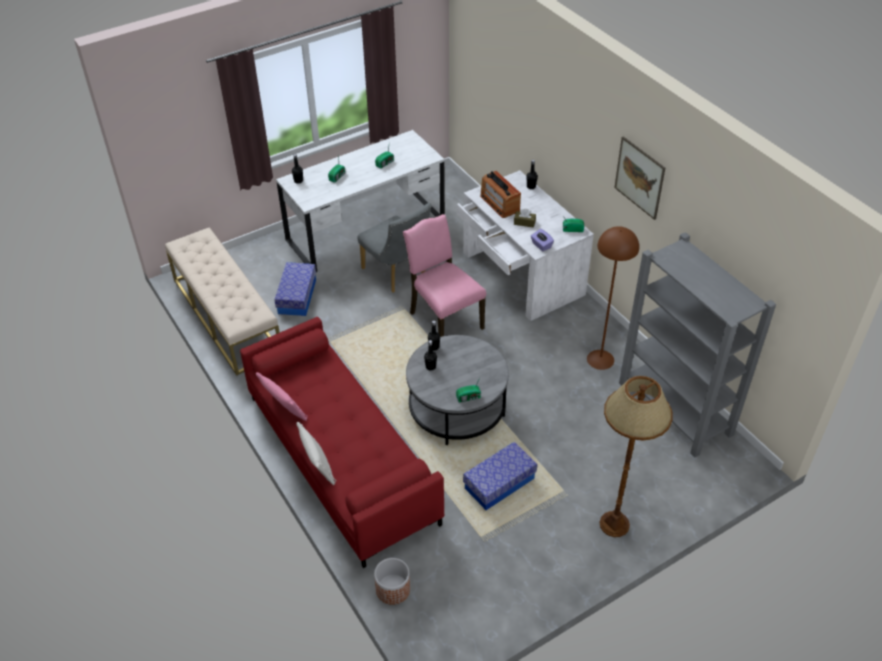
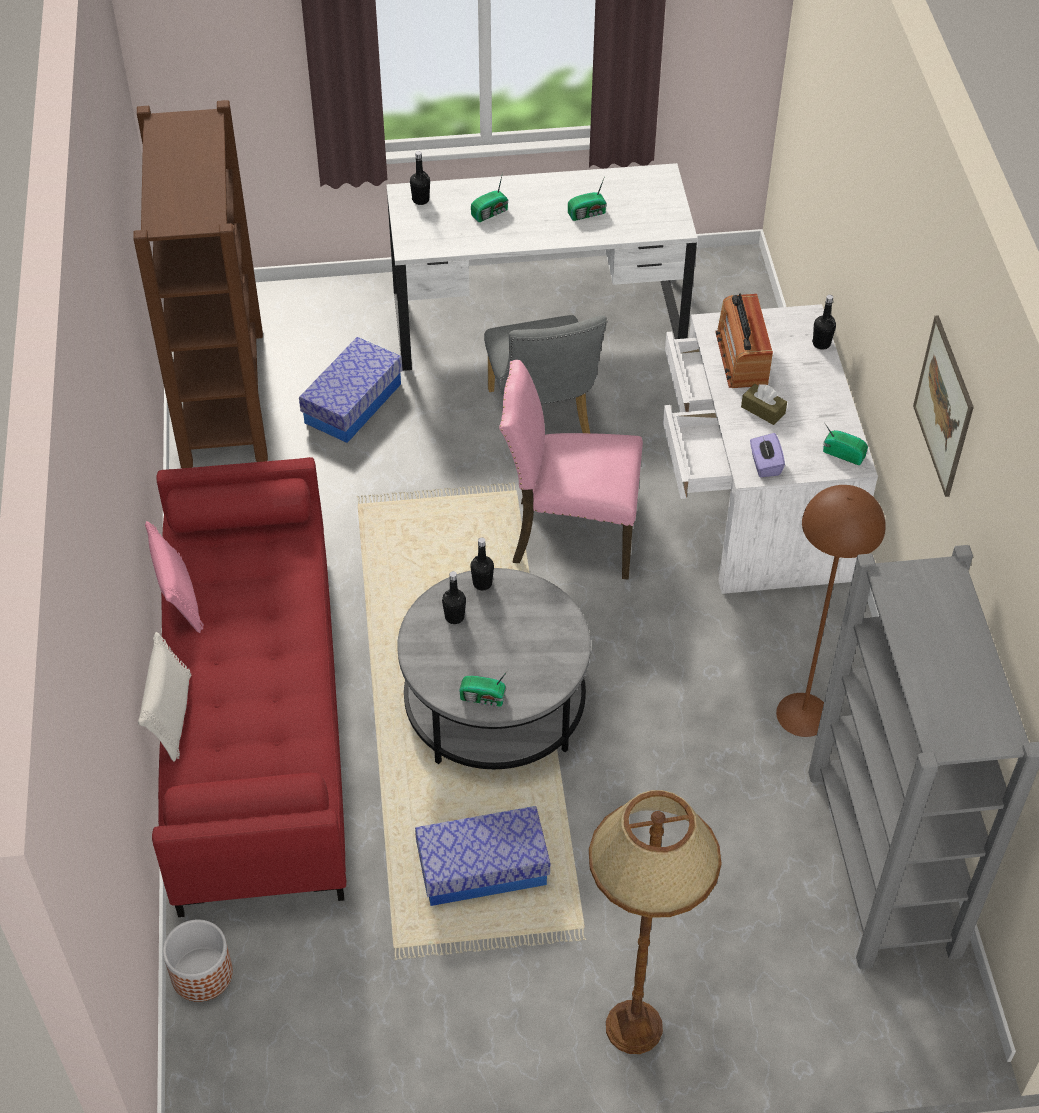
camera: 25 degrees right, 5 degrees up
(226, 316) = (222, 397): beige bench -> brown bookcase
(444, 320) = (570, 535): pink chair -> pink chair turned 75 degrees counterclockwise

